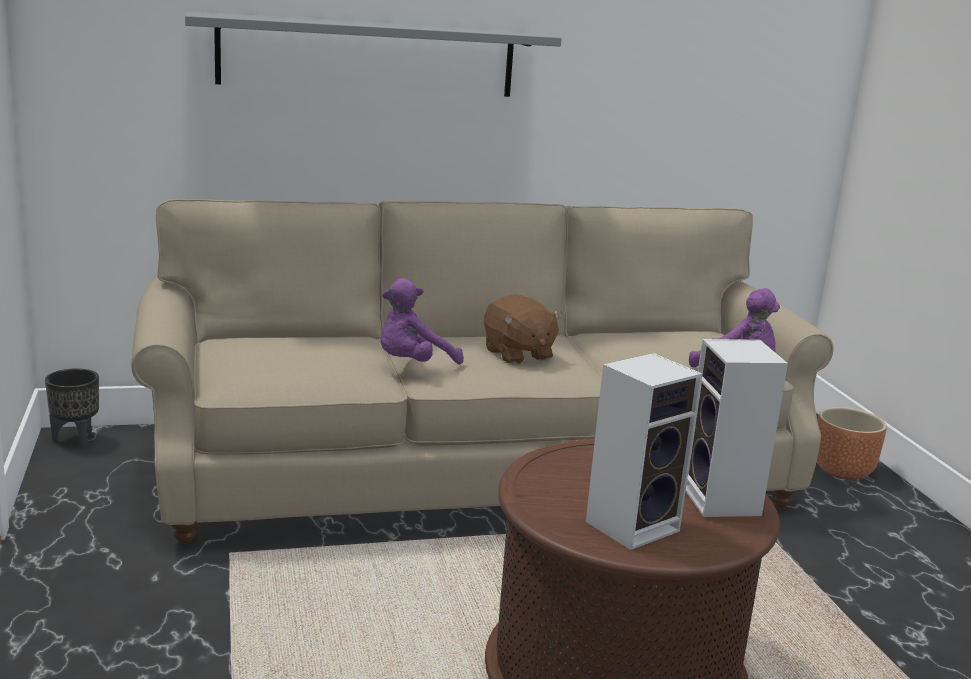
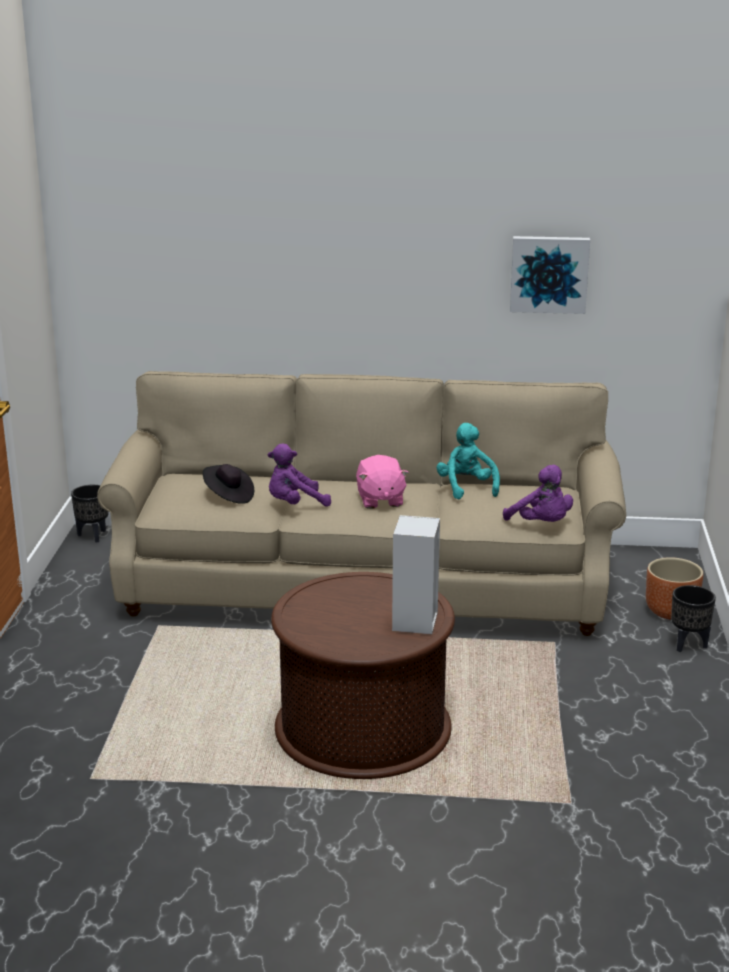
camera: 20 degrees right, 5 degrees up
(317, 359) = (228, 496): none -> black hat
(368, 56) = (295, 263): grey shelf -> none
(517, 354) = (380, 500): brown plush toy -> pink plush toy
(610, 335) = (466, 487): none -> turquoise plush toy
(633, 525) = (342, 631): speaker -> none
(673, 78) = (549, 274): none -> picture
(897, 506) = (689, 645): none -> black planter

